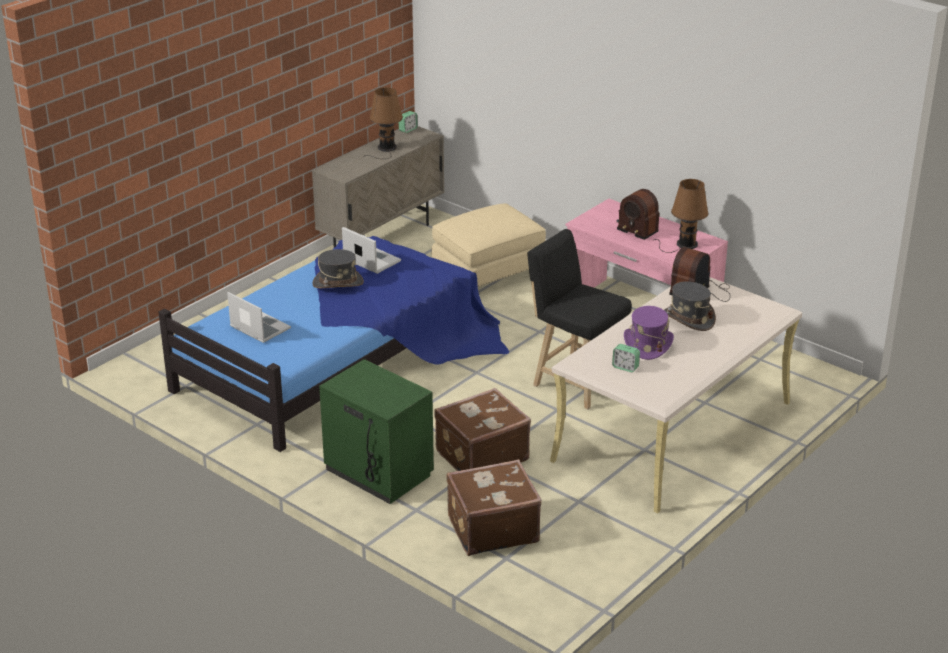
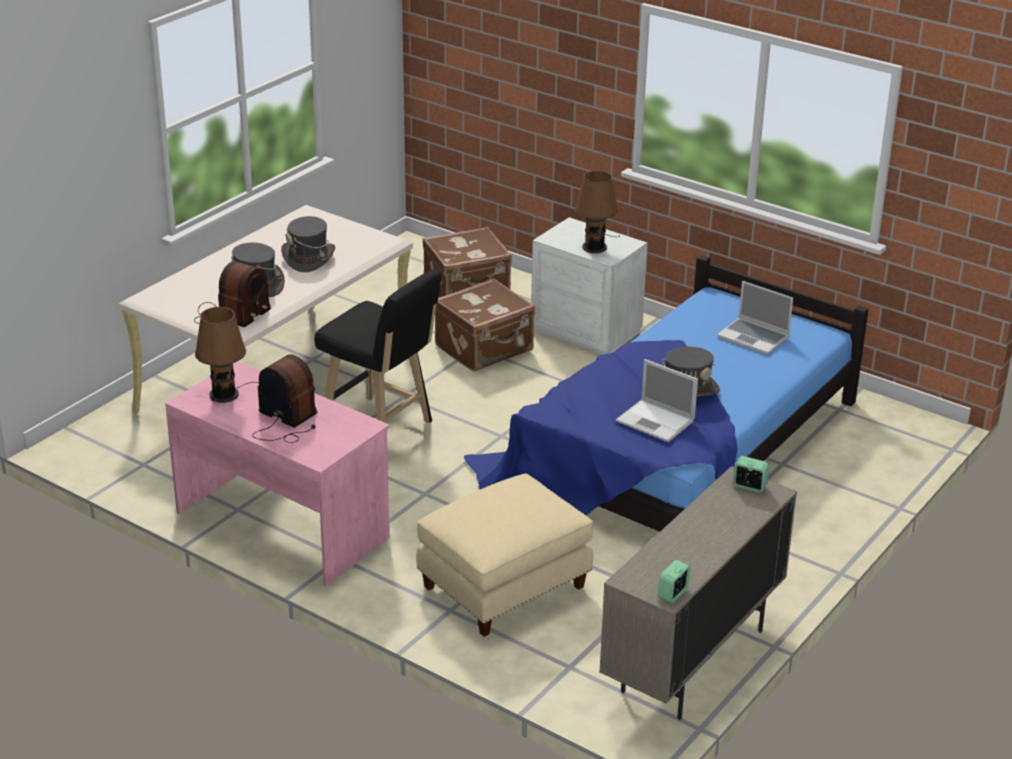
camera: 175 degrees right, 0 degrees up
(377, 473) = (587, 331): green nightstand -> white nightstand
(386, 148) = (695, 543): brown table lamp -> brown table lamp (595, 246)
(625, 367) = (337, 237): alarm clock -> alarm clock (749, 486)
(647, 344) = (309, 258): purple hat -> grey hat

